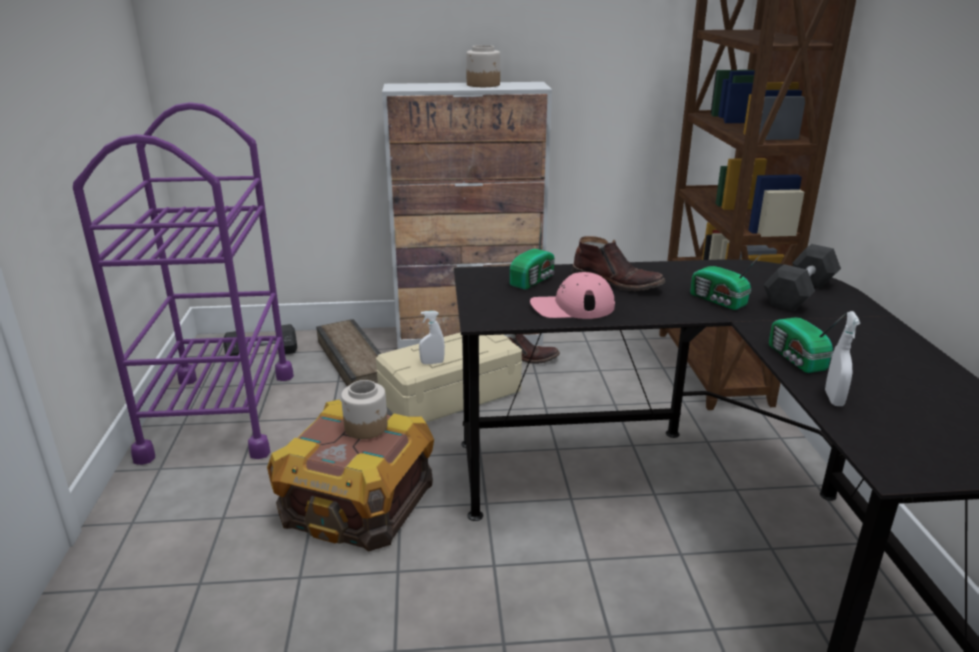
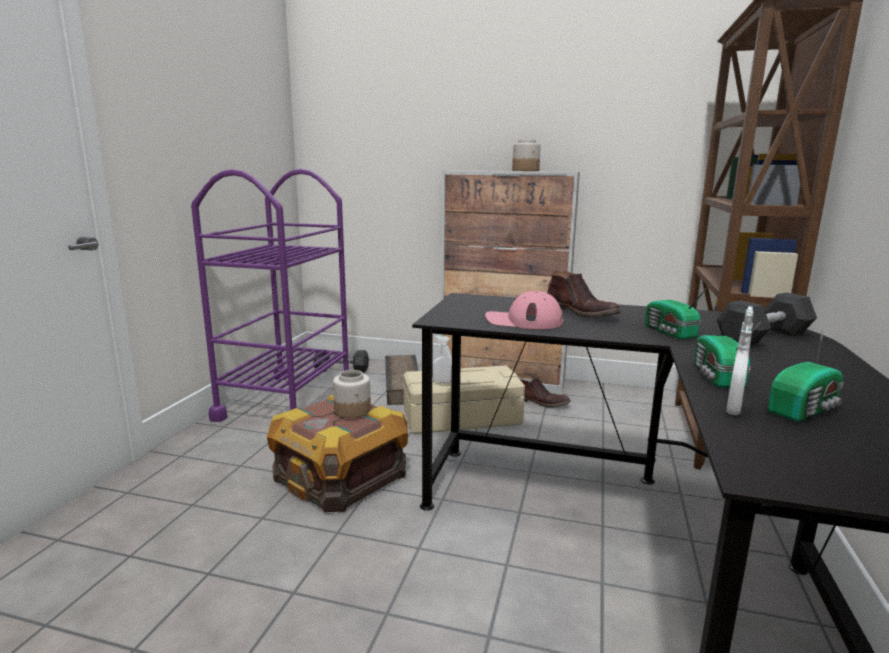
camera: 20 degrees right, 10 degrees down
(534, 280) = (508, 304): radio -> radio (806, 409)

